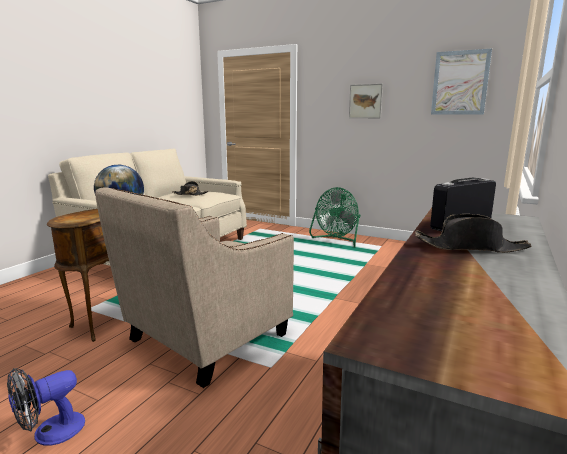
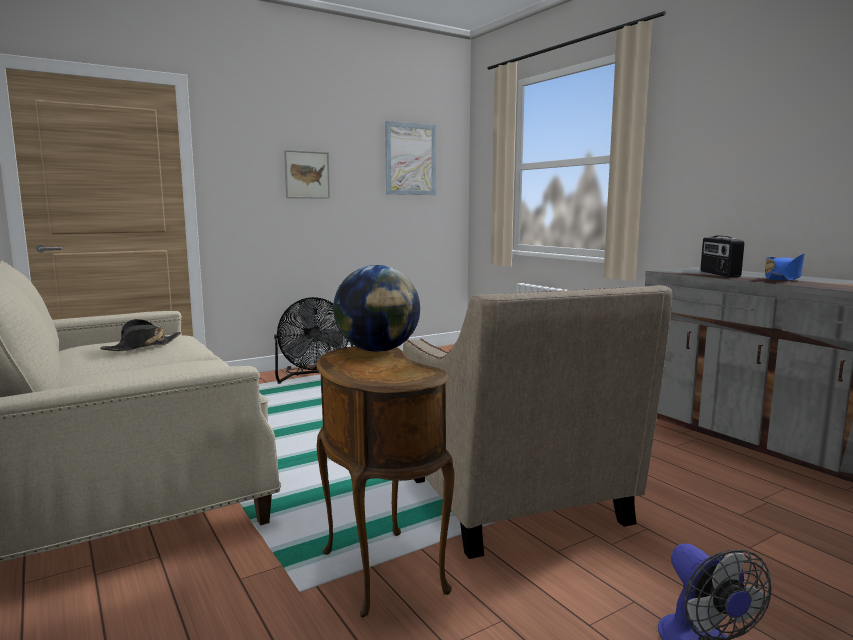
camera: 60 degrees left, 5 degrees down
(336, 240) = (311, 376): green fan -> black fan
(470, 247) = (783, 279): black hat -> blue hat

